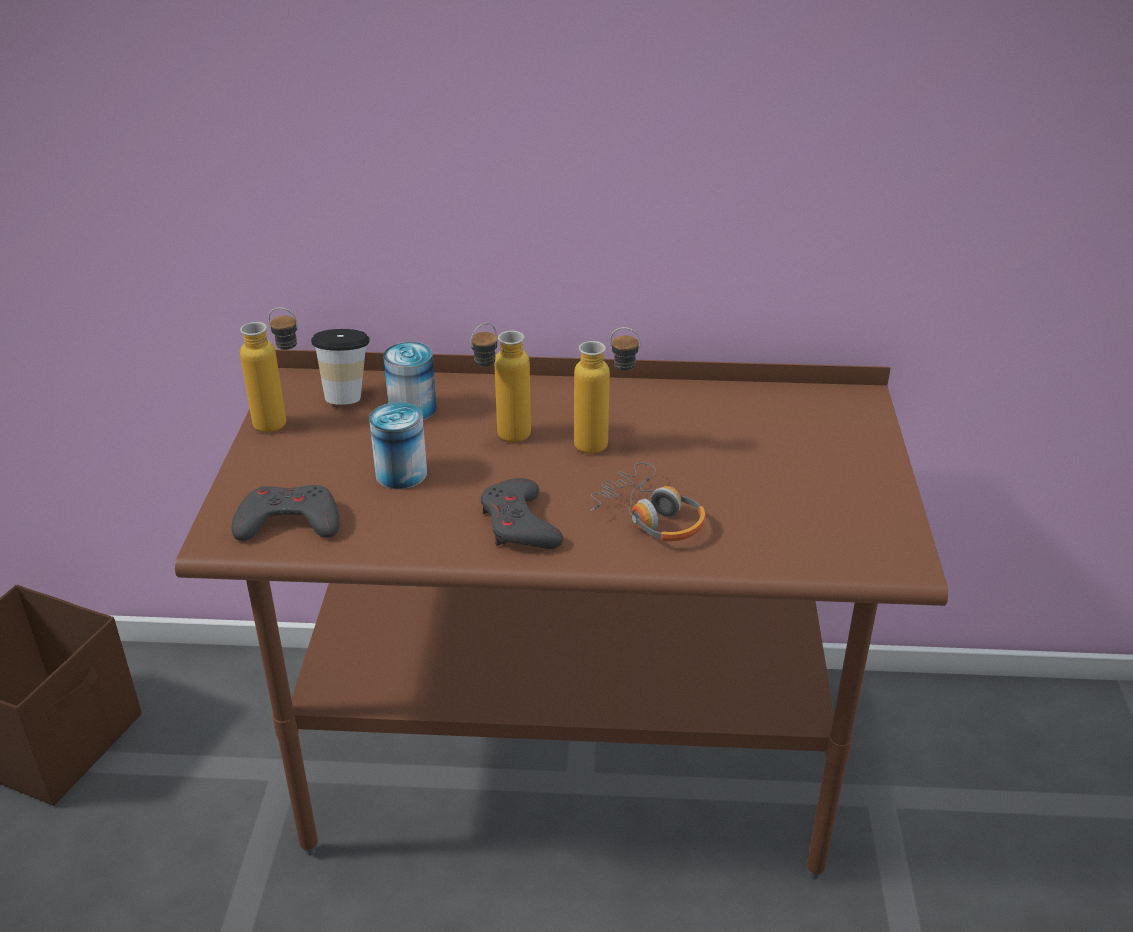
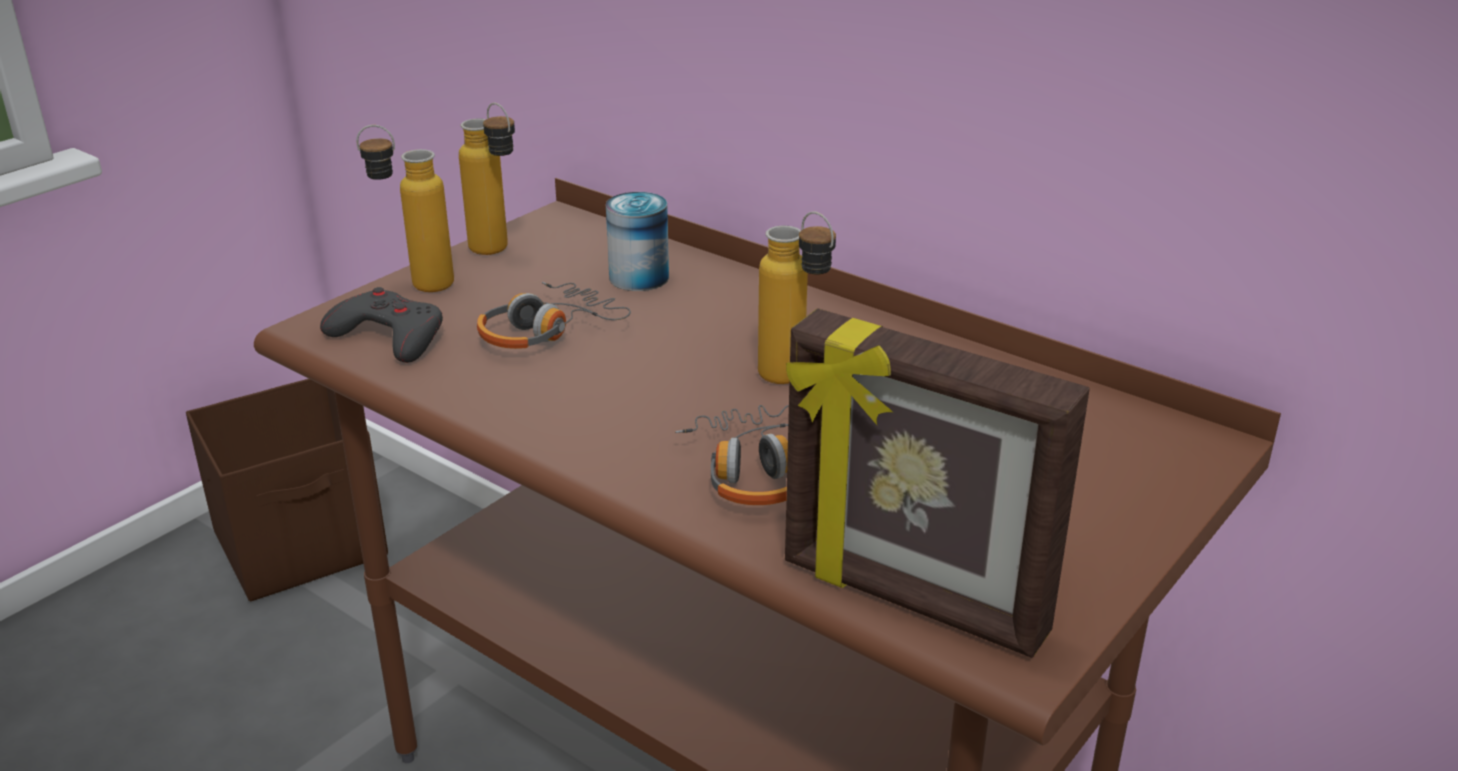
camera: 35 degrees right, 5 degrees down
(346, 395) = (592, 245): cup -> none
(401, 473) = (547, 331): can -> headphones
(502, 439) = (692, 335): bottle -> bottle (416, 285)
(519, 524) = (599, 421): grey game controller -> none
(821, 556) = (911, 600): none -> picture frame

